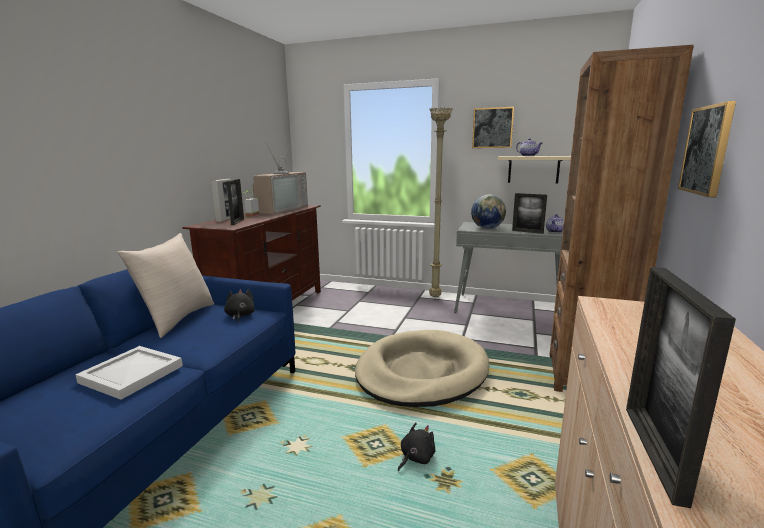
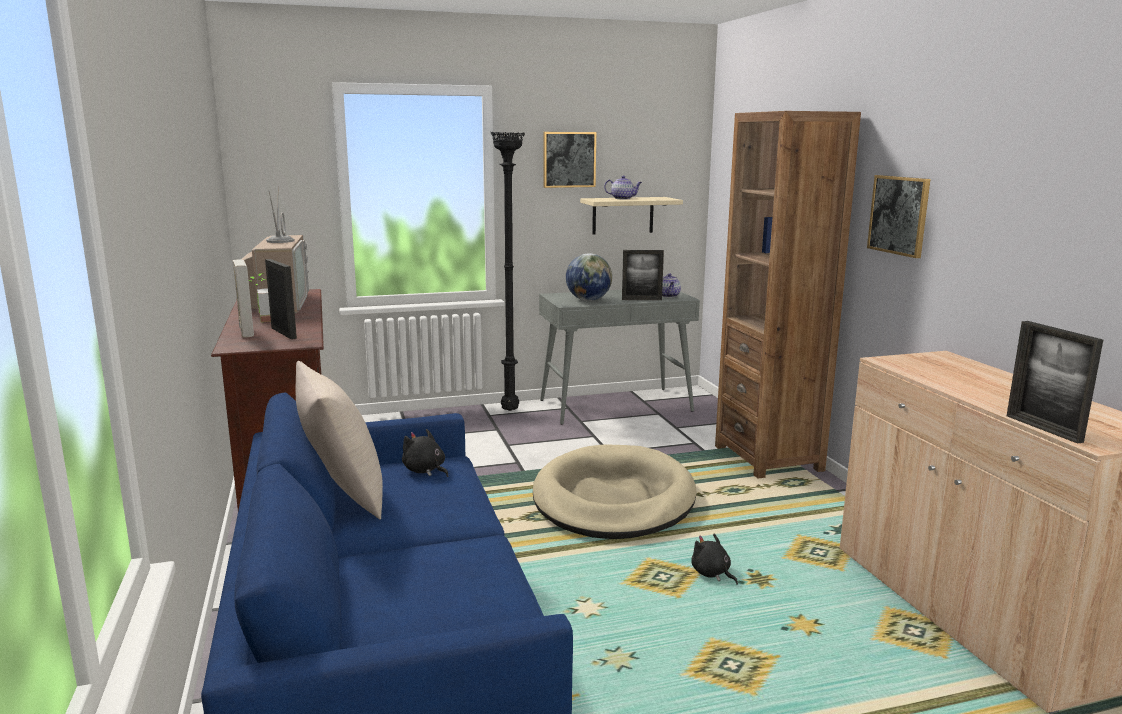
camera: 35 degrees left, 0 degrees up
(132, 373) = (441, 558): white tray -> none
(415, 458) = (712, 574): black plush toy -> black plush toy turned 45 degrees counterclockwise
(436, 297) = (511, 410): beige floor lamp -> black floor lamp

